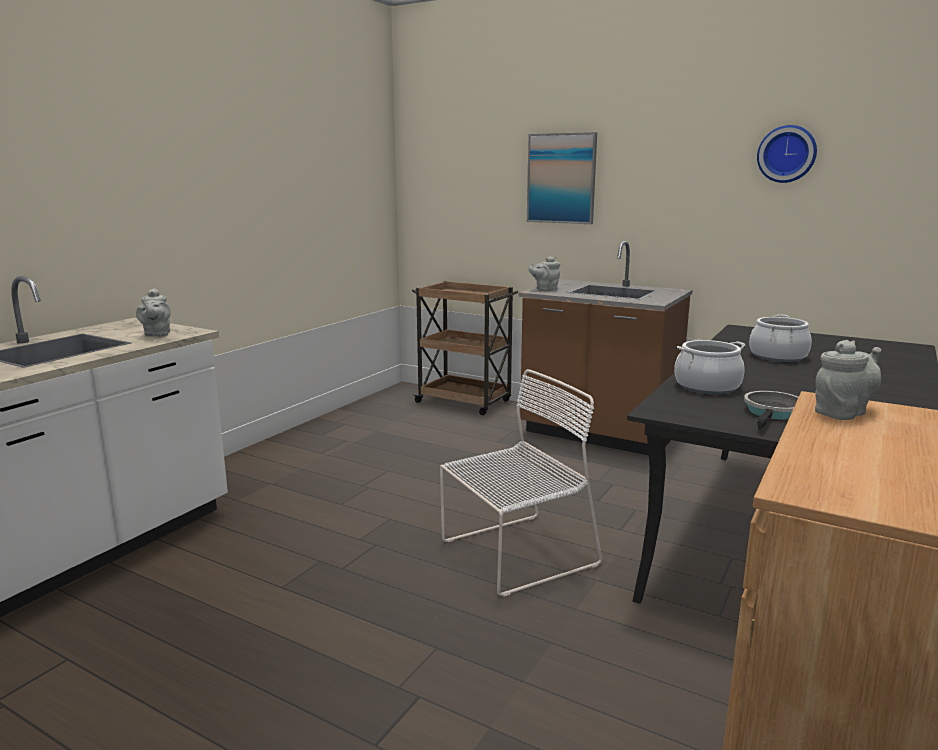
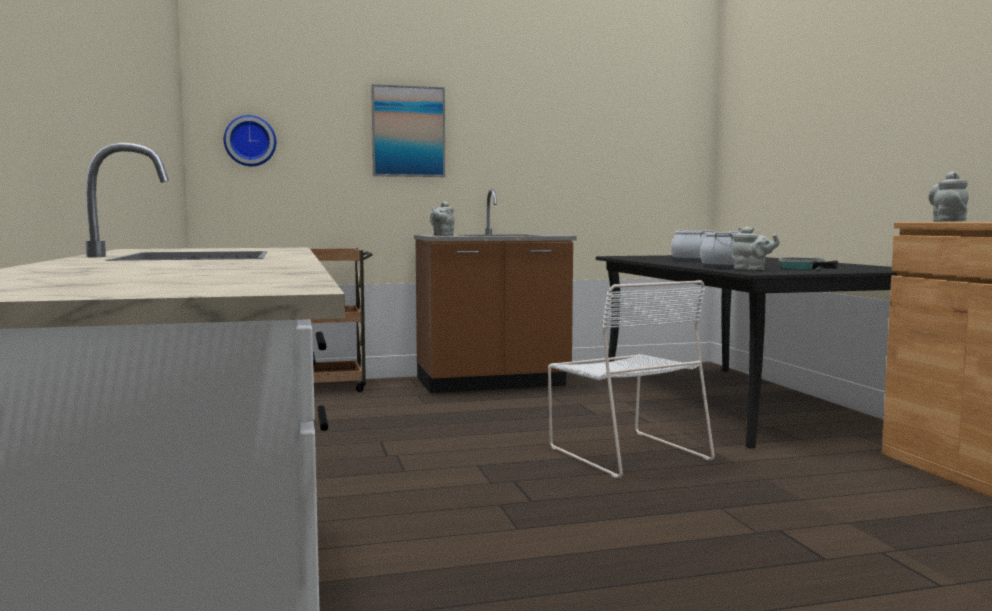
camera: 45 degrees left, 10 degrees down
(157, 334) = (255, 249): grey teapot -> grey teapot (751, 270)
(514, 554) = (625, 452): white chair -> white chair turned 135 degrees clockwise
(787, 154) = (605, 116): wall clock -> wall clock (250, 141)

